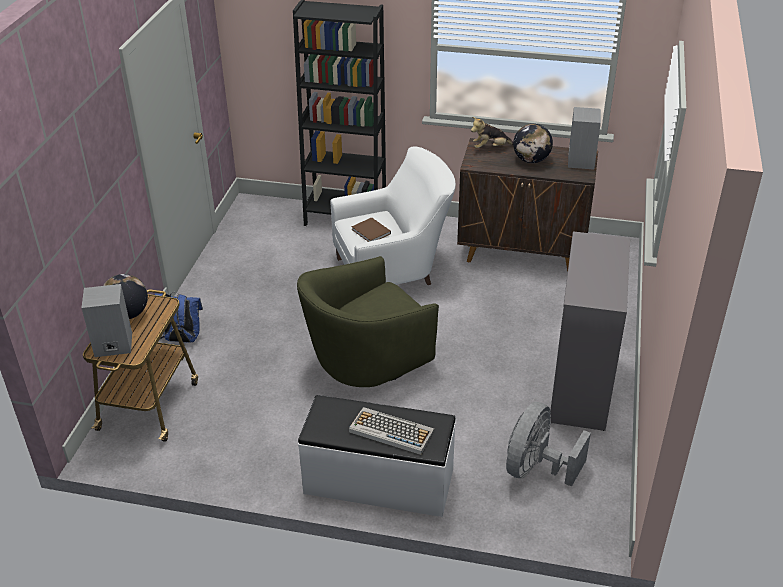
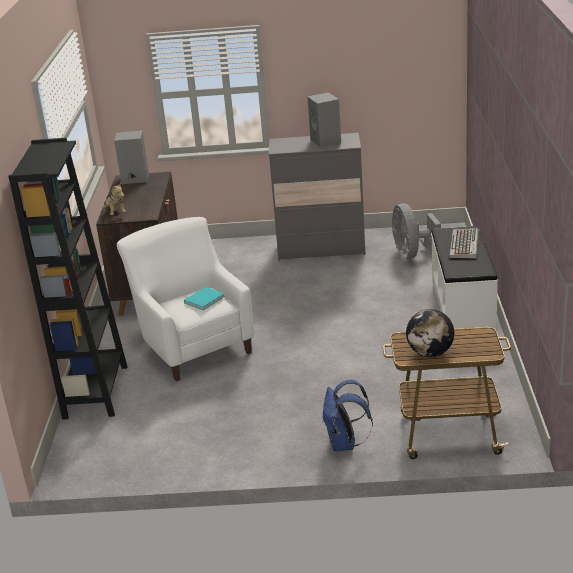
camera: 100 degrees left, 10 degrees down
(112, 345) = (478, 347): grey speaker -> grey speaker (326, 141)
(367, 360) = (330, 334): green armchair -> none
(371, 232) = (205, 299): brown book -> turquoise book
(531, 160) = (137, 195): globe -> none
(536, 468) = (412, 254): grey fan -> grey fan turned 60 degrees clockwise

